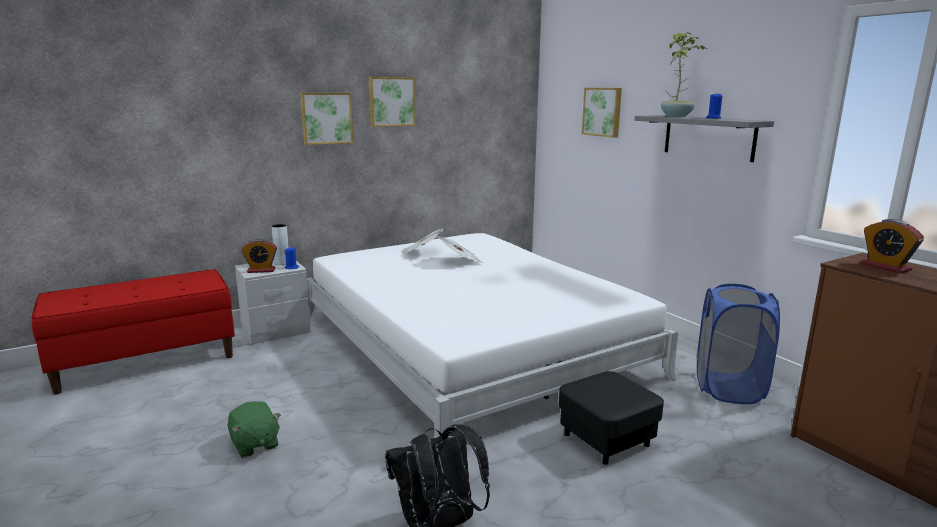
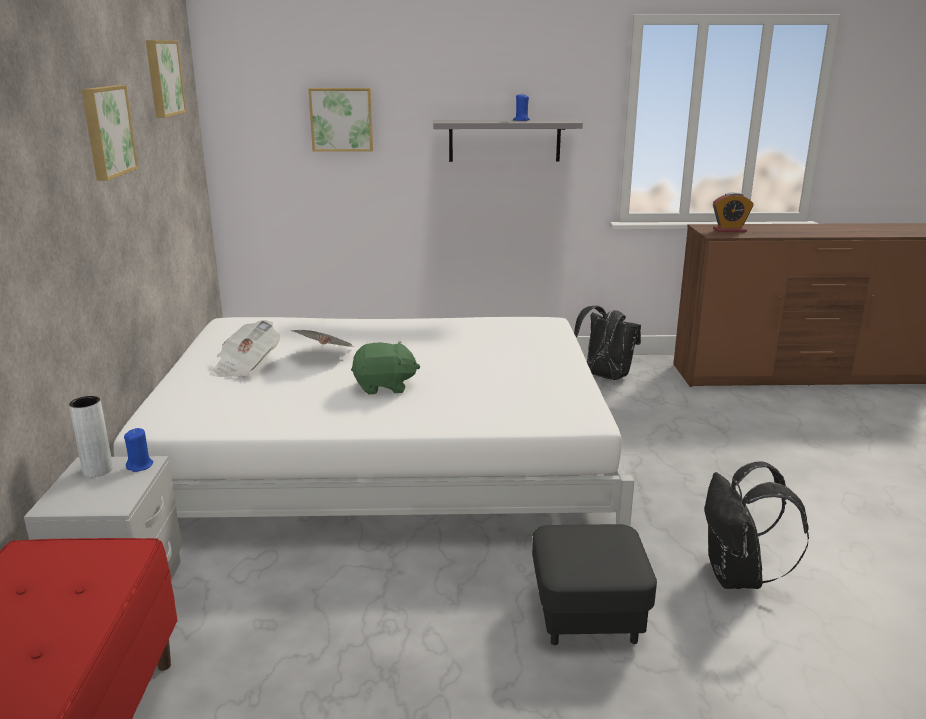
camera: 60 degrees left, 5 degrees up
(254, 444) = (498, 677): green plush toy -> green plush toy (384, 387)
(261, 270) = (108, 494): alarm clock -> none
(326, 118) = (56, 176): picture -> picture (162, 78)
(606, 440) = (647, 453): black ottoman -> black ottoman (587, 614)
(677, 116) = (476, 120): potted plant -> none
(728, 388) = (604, 377): blue laundry basket -> black backpack

